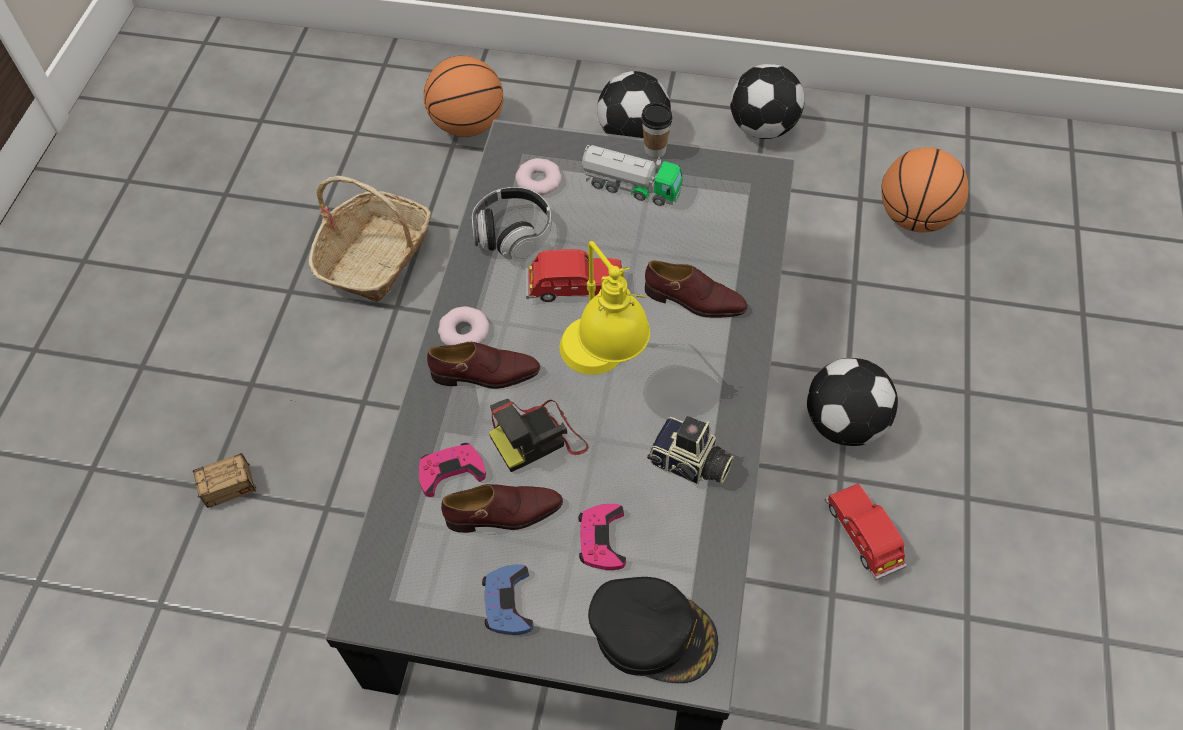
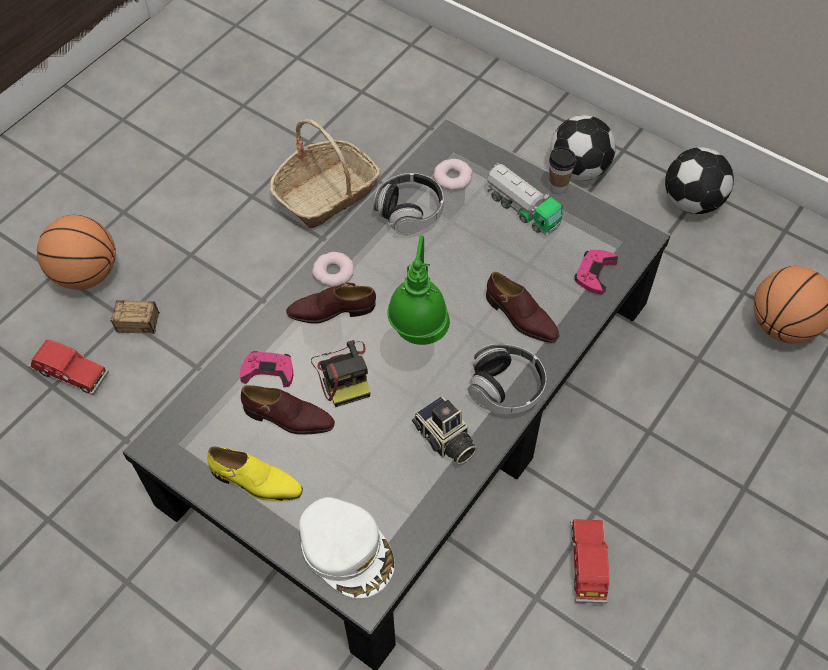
camera: 25 degrees right, 0 degrees up
(467, 125) = (450, 115): basketball -> basketball (86, 274)
(485, 374) = (331, 310): brown shoe -> brown shoe turned 150 degrees clockwise
(507, 602) = (256, 482): blue game controller -> yellow shoe
(538, 438) = (343, 374): camera -> camera turned 105 degrees counterclockwise
(575, 288) = (434, 271): red toy car -> red toy car (70, 373)
(601, 539) = (348, 467): pink game controller -> pink game controller (594, 273)
(604, 369) = (421, 342): yellow table lamp -> green table lamp
(653, 632) = (347, 550): black cap -> white cap
(721, 382) = (506, 388): none -> headphones
(844, 424) = (622, 470): football -> none

